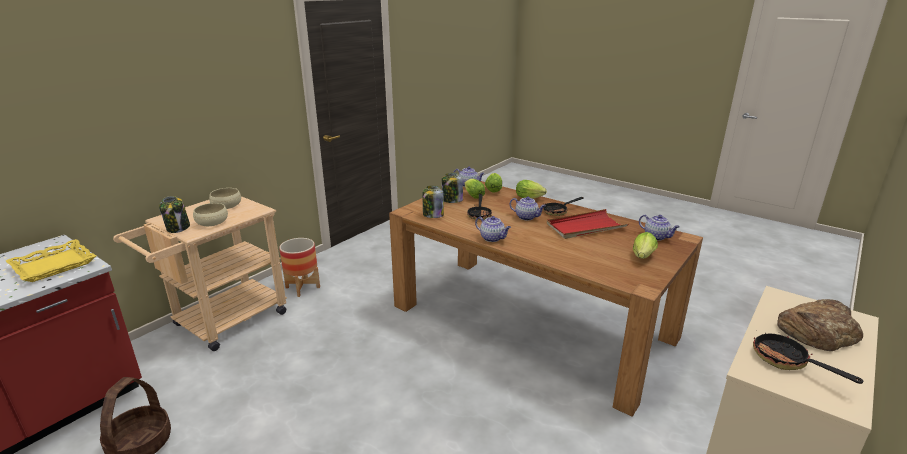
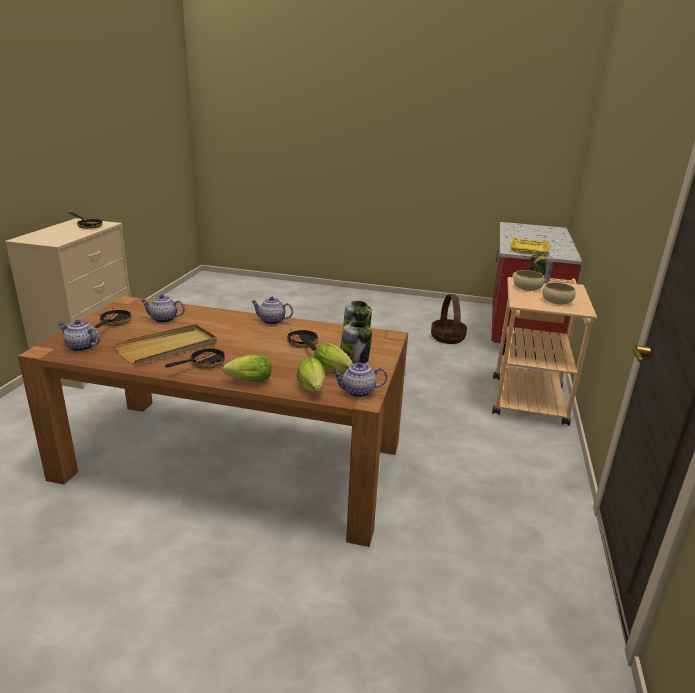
camera: 155 degrees right, 0 degrees up
(303, 287) = (521, 443): planter -> none
(527, 217) = (243, 349): teapot -> teapot (163, 319)
(585, 227) = (167, 347): red tray -> beige tray
(642, 257) = (113, 323): lettuce -> frying pan
(817, 331) = (55, 234): bread -> none

